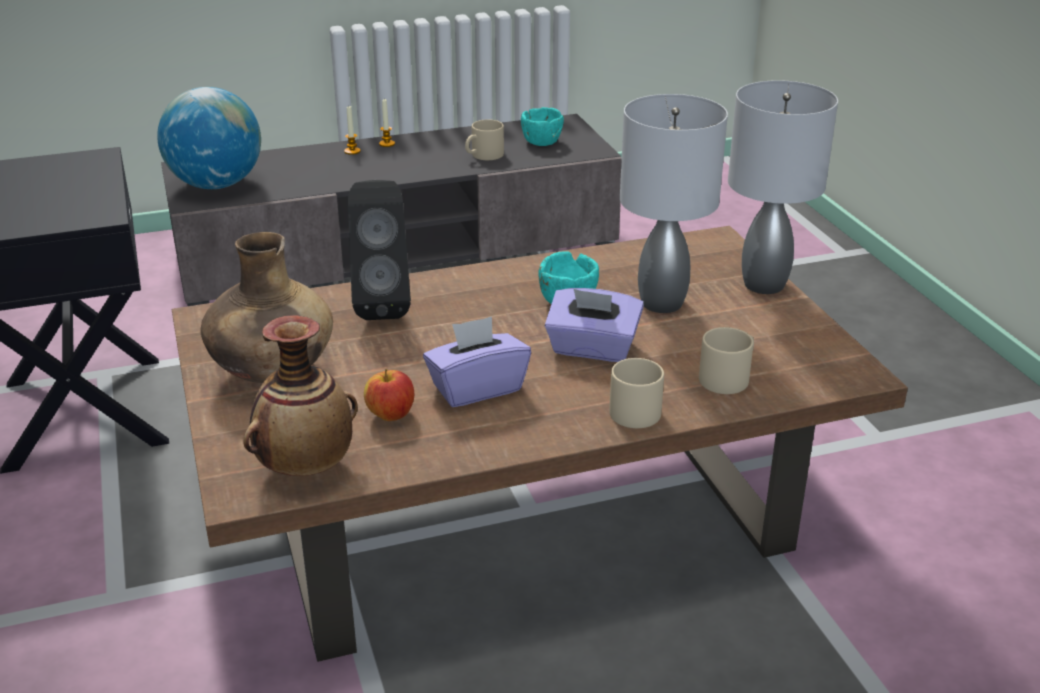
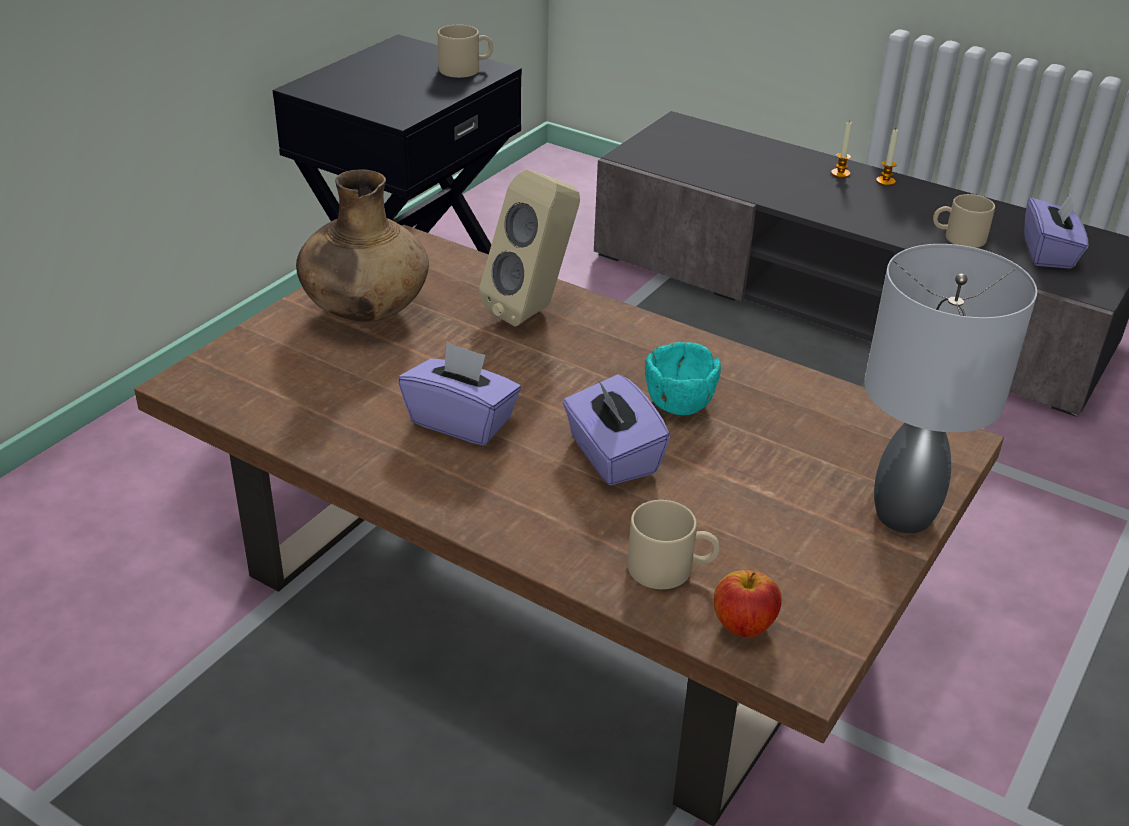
camera: 50 degrees right, 5 degrees up
(216, 185) = (674, 150): globe -> none
(305, 467) = (250, 393): vase -> none
(382, 305) = (534, 310): black speaker -> beige speaker
(391, 415) = (368, 397): apple -> apple (743, 625)
(541, 142) = (1049, 253): turquoise bowl -> purple tissue box
(636, 408) = (537, 530): beige mug -> beige mug (466, 69)
(663, 303) = (760, 462): grey table lamp -> none

